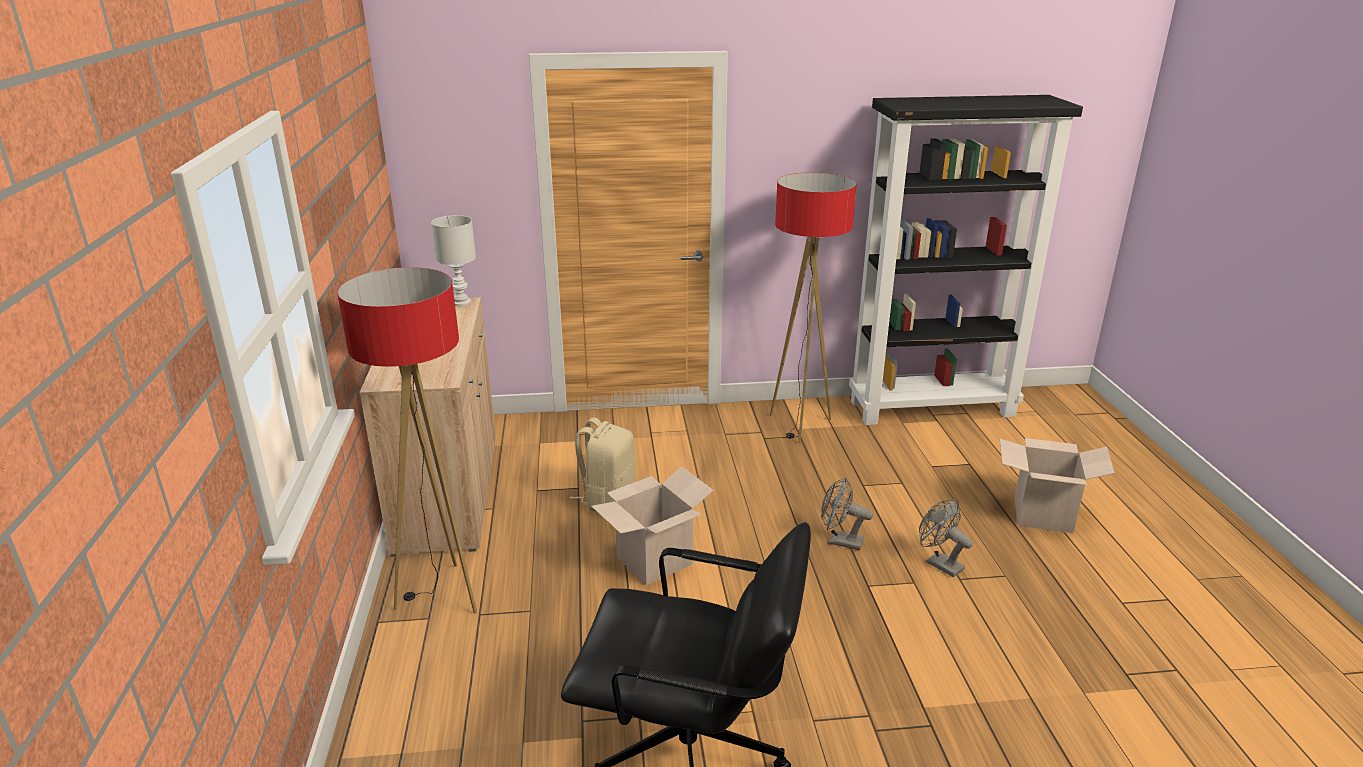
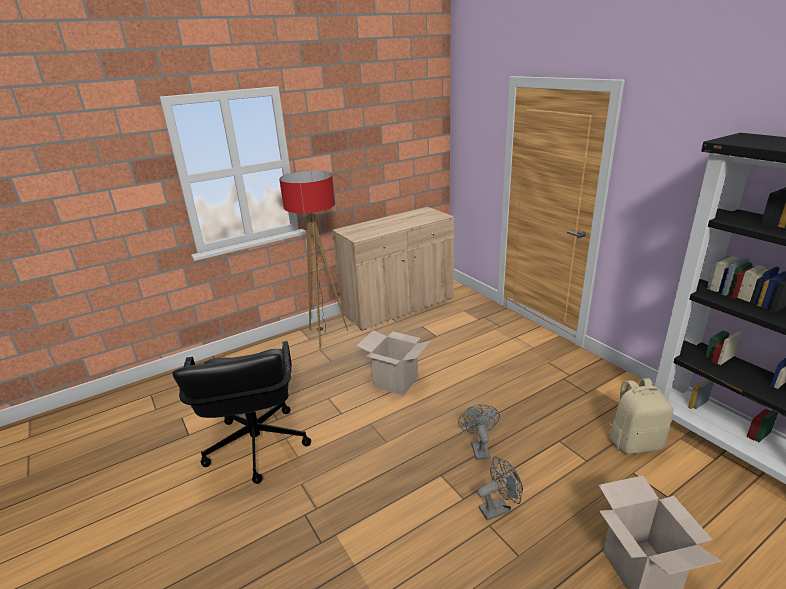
camera: 65 degrees right, 0 degrees up
(460, 302) = (441, 215): white table lamp -> none
(607, 498) = (435, 347): beige backpack -> beige backpack (634, 442)
(799, 426) = (600, 388): floor lamp -> none
(939, 563) = (498, 508): grey fan -> grey fan turned 45 degrees clockwise

